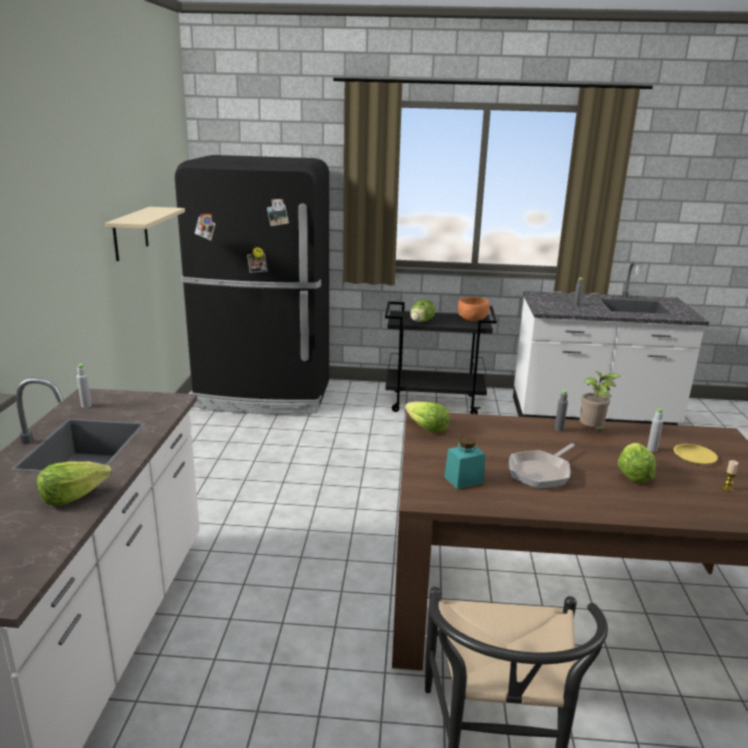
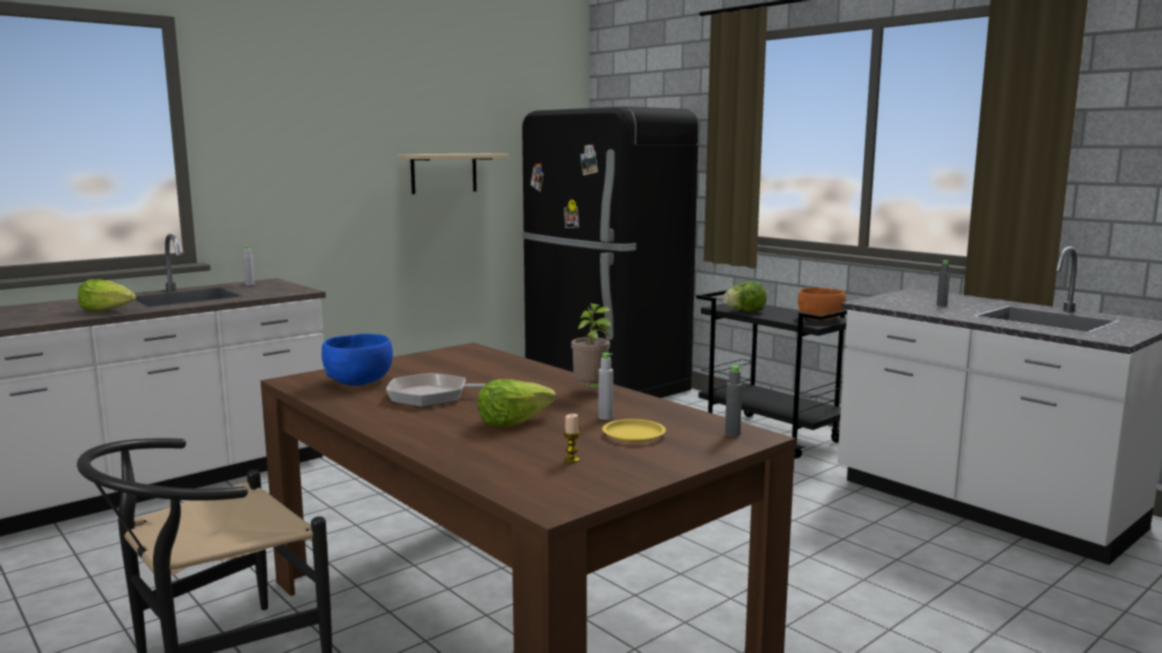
camera: 45 degrees right, 10 degrees down
(426, 428) = (447, 353): lettuce -> none
(464, 480) = (359, 381): turquoise jar -> blue bowl
(559, 429) = (562, 382): grey bottle -> grey bottle (732, 434)

